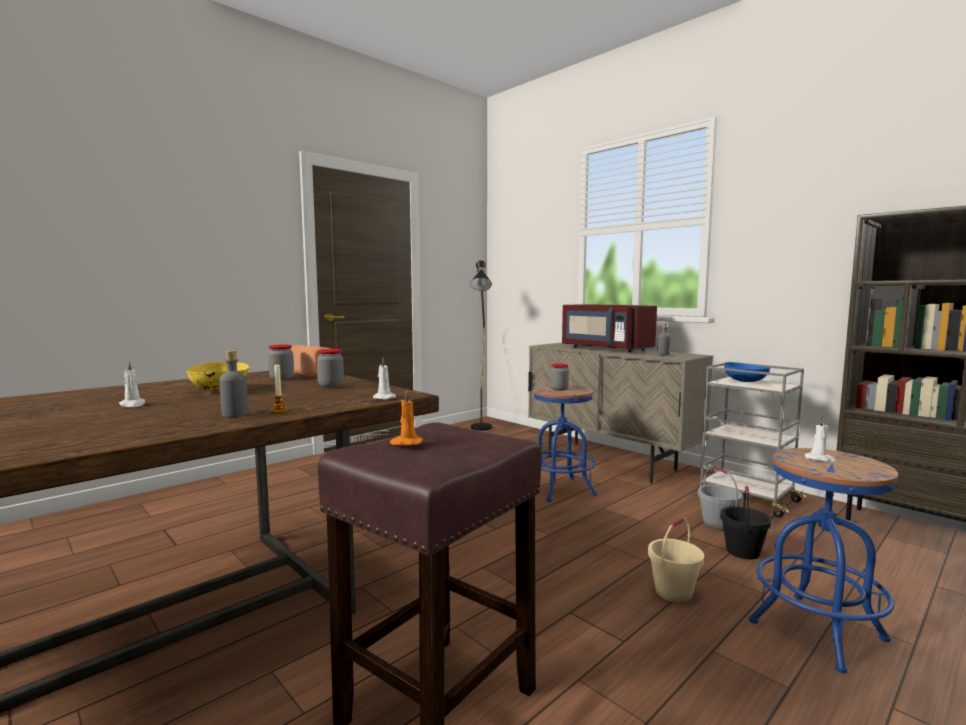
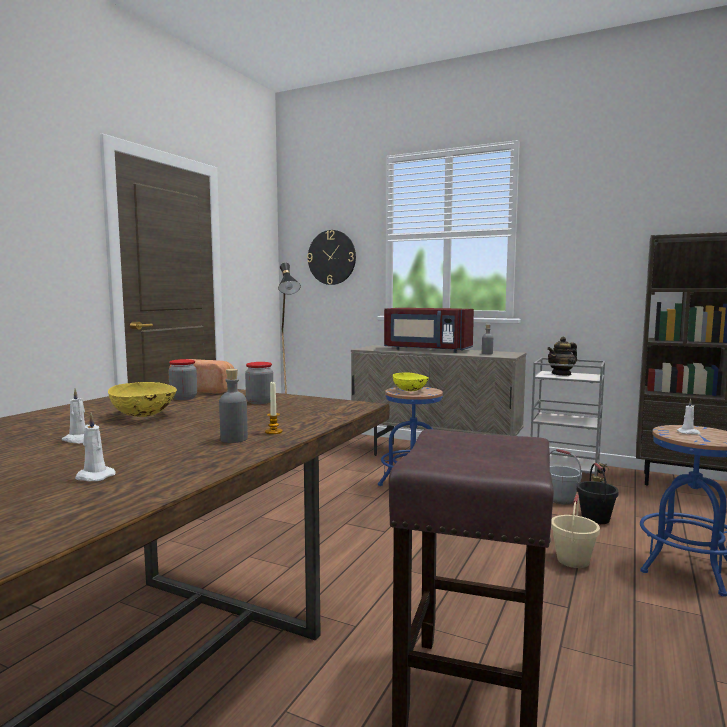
camera: 20 degrees left, 0 degrees up
(383, 398) = (344, 410): white candle -> white candle (93, 477)
(406, 443) = (444, 450): orange candle -> none
(531, 254) = (332, 257): none -> wall clock
(559, 389) = (410, 391): jar -> yellow bowl
(746, 381) = (561, 374): blue bowl -> teapot

